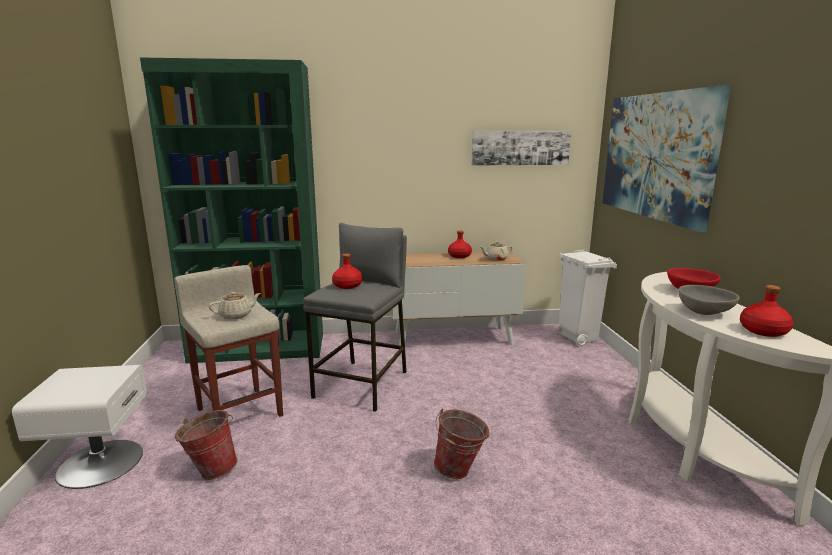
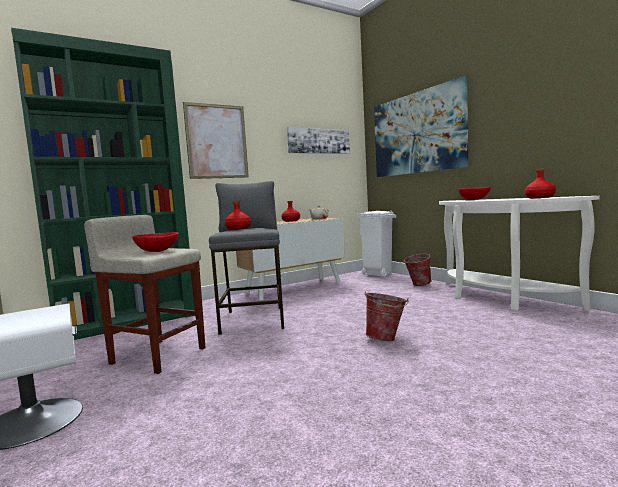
camera: 25 degrees left, 10 degrees down
(210, 470) = (174, 391): bucket -> bucket (417, 285)
(236, 315) = (157, 251): beige teapot -> red bowl
(374, 152) = (217, 141): none -> picture
(704, 312) = (499, 199): grey bowl -> none

